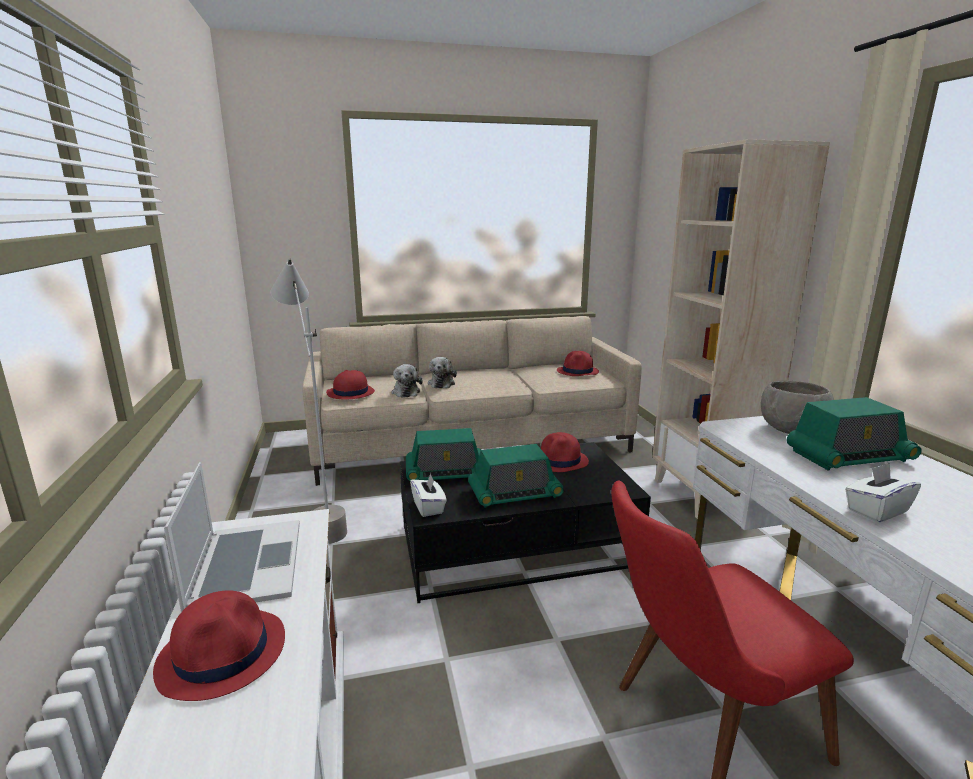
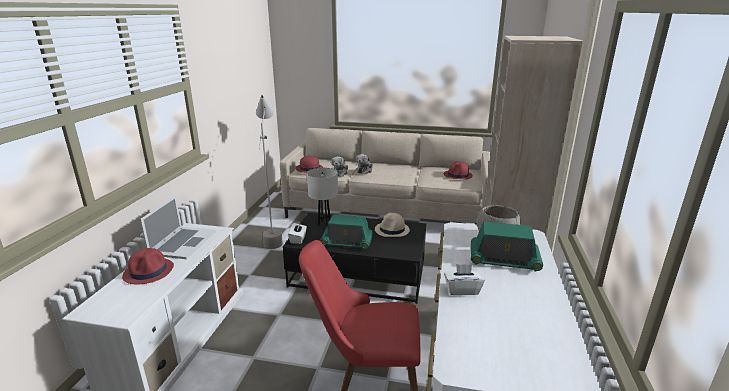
camera: 25 degrees right, 5 degrees up
(446, 473) = (324, 224): radio -> white table lamp
(560, 461) = (392, 230): red hat -> beige hat

